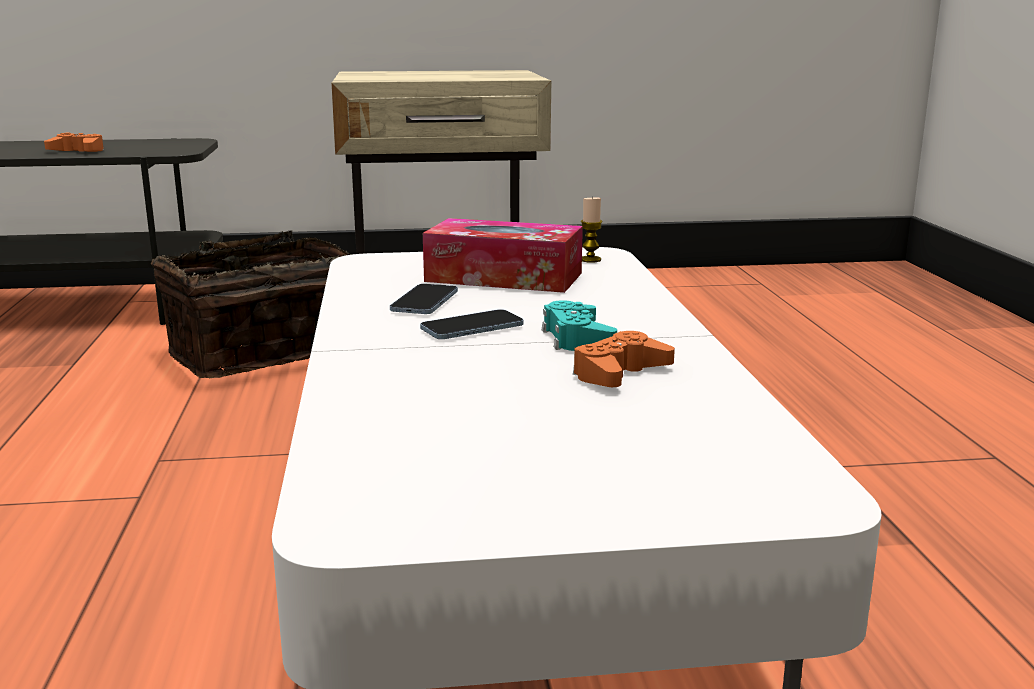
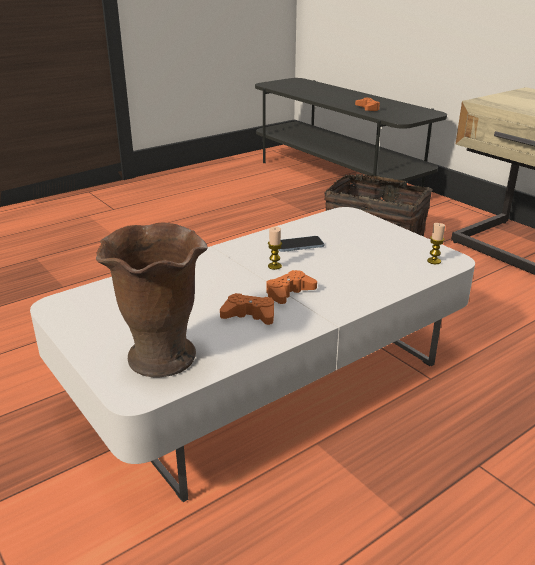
camera: 60 degrees right, 10 degrees up
(472, 328) = (274, 266): phone -> candle
(504, 277) = (365, 250): tissue box -> none
(577, 338) = (289, 293): turquoise game controller -> orange game controller
(696, 456) = (162, 357): none -> brown vase

